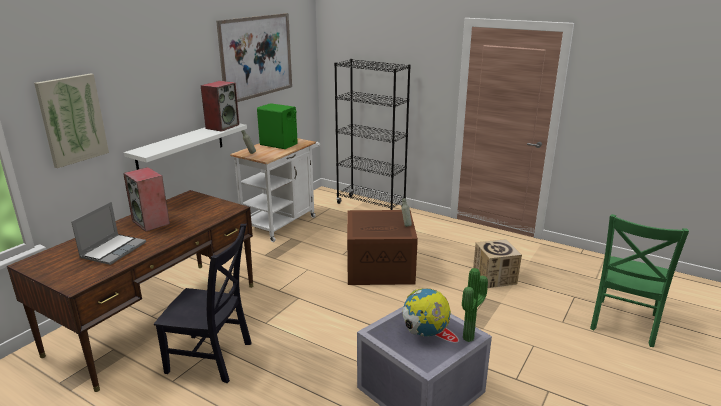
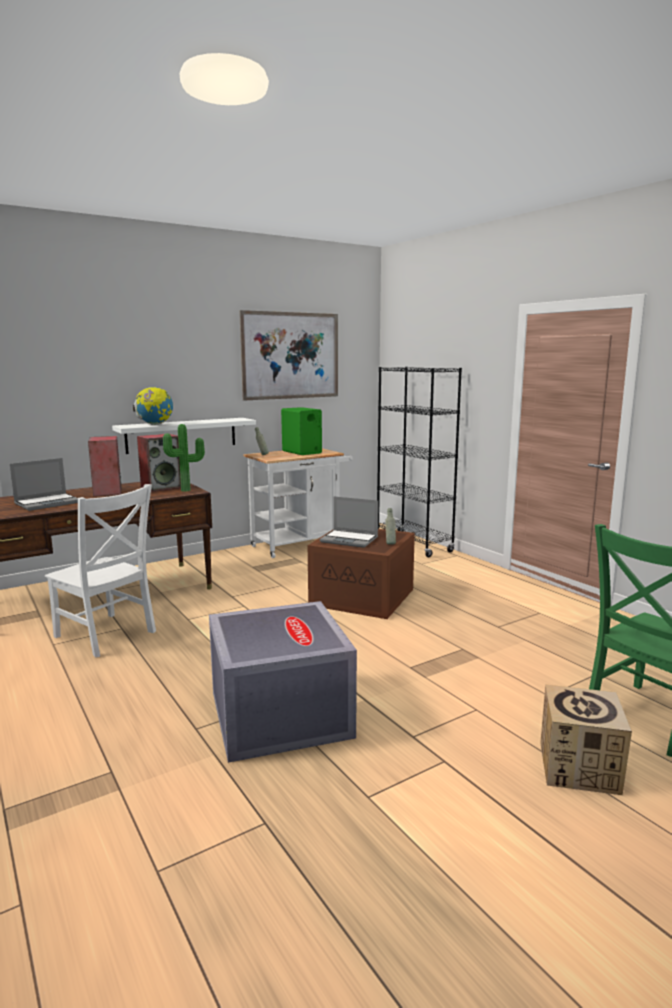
camera: 25 degrees right, 10 degrees down
(72, 119) = (59, 382): picture -> none
(213, 358) = (107, 636): black chair -> white chair
(222, 126) = (230, 419): speaker -> speaker (161, 487)
(373, 227) = (350, 540): none -> laptop
(424, 332) = (280, 630): globe -> globe (155, 424)
(470, 339) = (325, 646): potted plant -> potted plant (186, 490)
(494, 277) = (498, 632): cardboard box -> cardboard box (579, 767)

